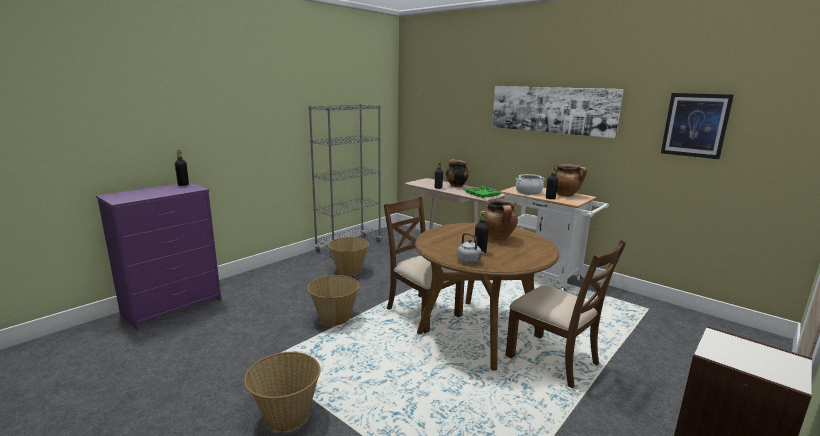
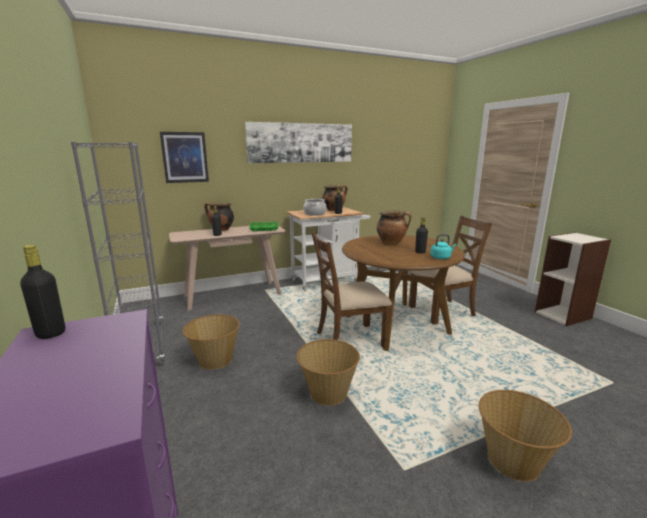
camera: 65 degrees left, 0 degrees up
(470, 261) = (441, 257): grey kettle -> turquoise kettle
(695, 125) = (390, 148): picture -> picture (185, 157)

